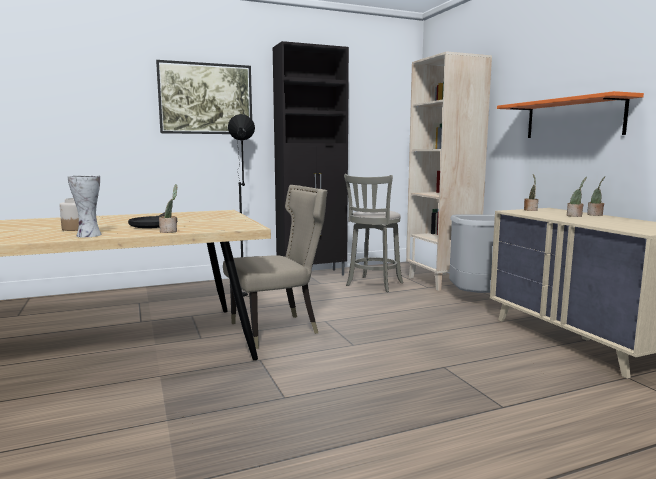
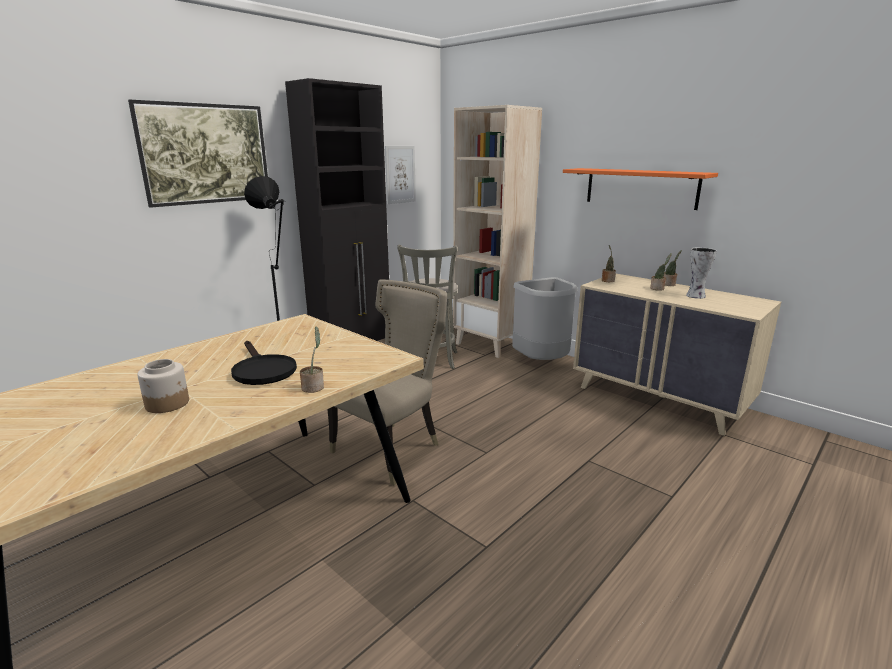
camera: 25 degrees left, 10 degrees up
(87, 235) = (215, 420): vase -> vase (695, 296)
(375, 125) = (400, 174): none -> picture

